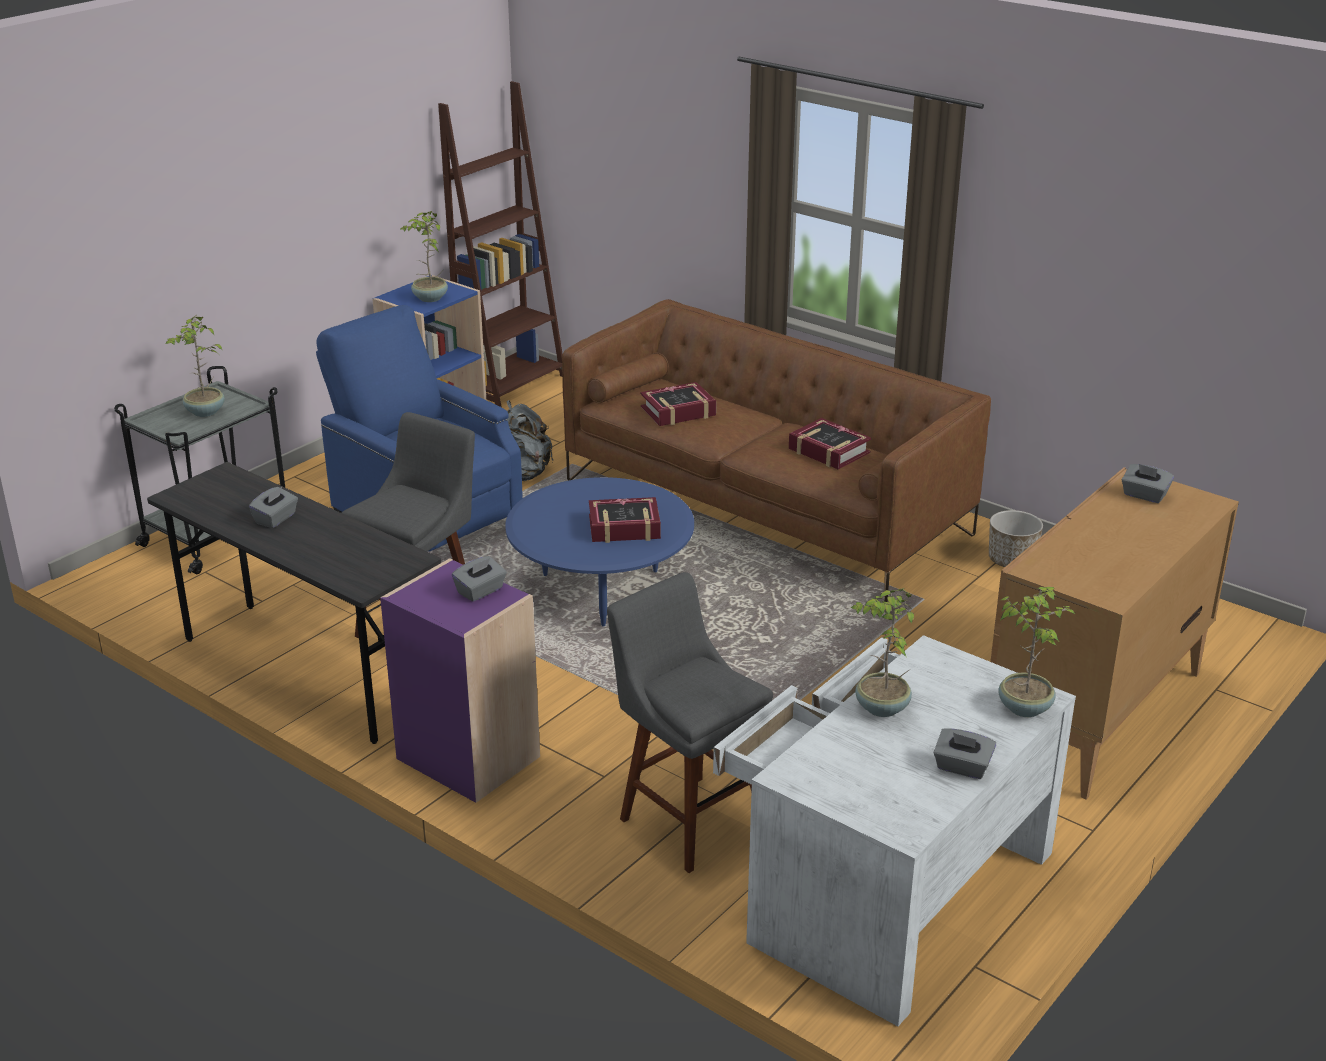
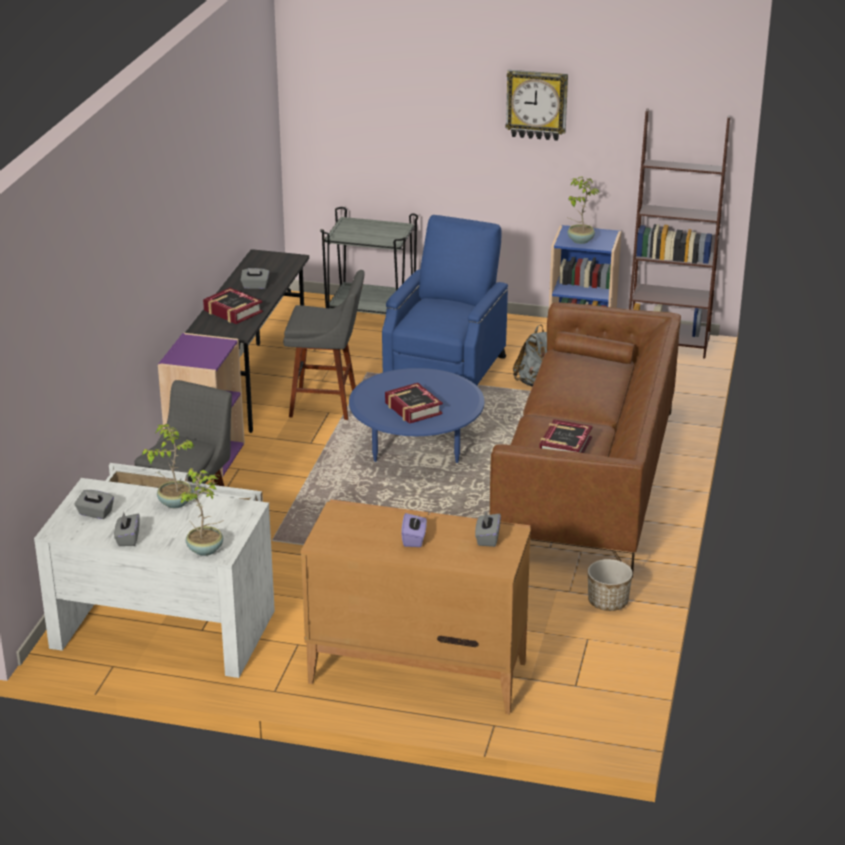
camera: 65 degrees right, 0 degrees up
(205, 412) = (372, 233): potted plant -> none
(323, 145) = (537, 104): none -> wall clock
(480, 591) = (208, 356): grey tissue box -> grey tissue box (95, 513)
(678, 411) = (569, 379): book -> book (232, 311)
(1128, 537) = (414, 539): none -> purple tissue box

